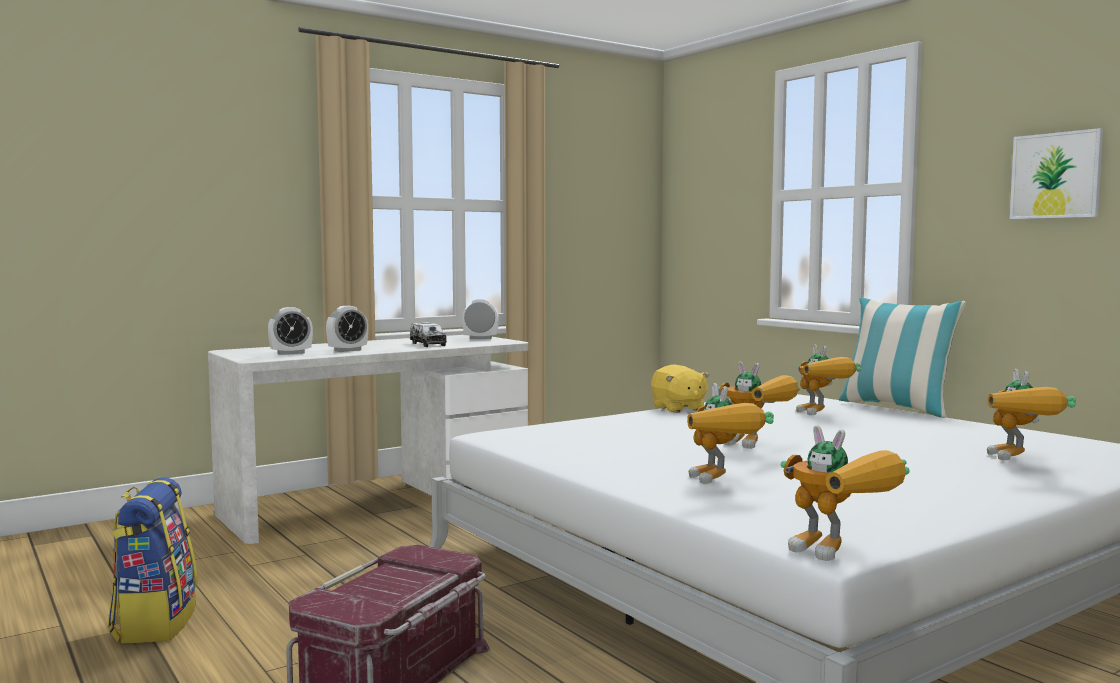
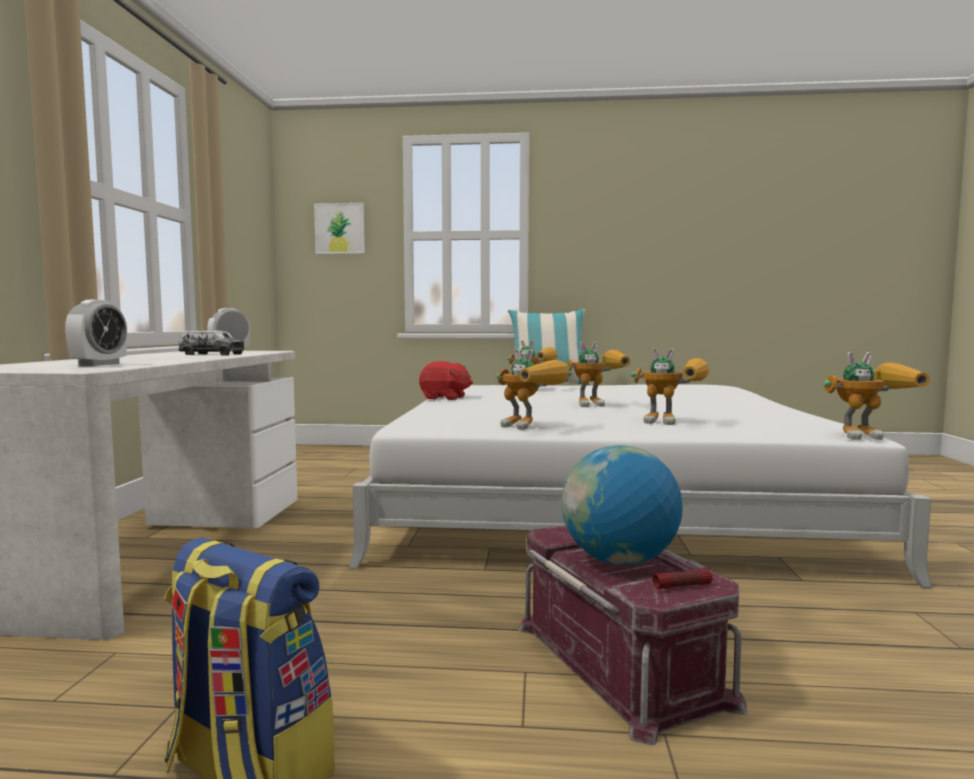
camera: 50 degrees left, 0 degrees up
(344, 606) = (682, 586): none -> flashlight
(347, 350) = (158, 360): alarm clock -> none
(388, 582) = (619, 561): none -> globe
(678, 408) = (445, 398): yellow plush toy -> red plush toy
(1020, 460) = (712, 393): toy robot -> toy robot (532, 427)
(1055, 175) = (625, 231): picture -> picture (340, 228)

